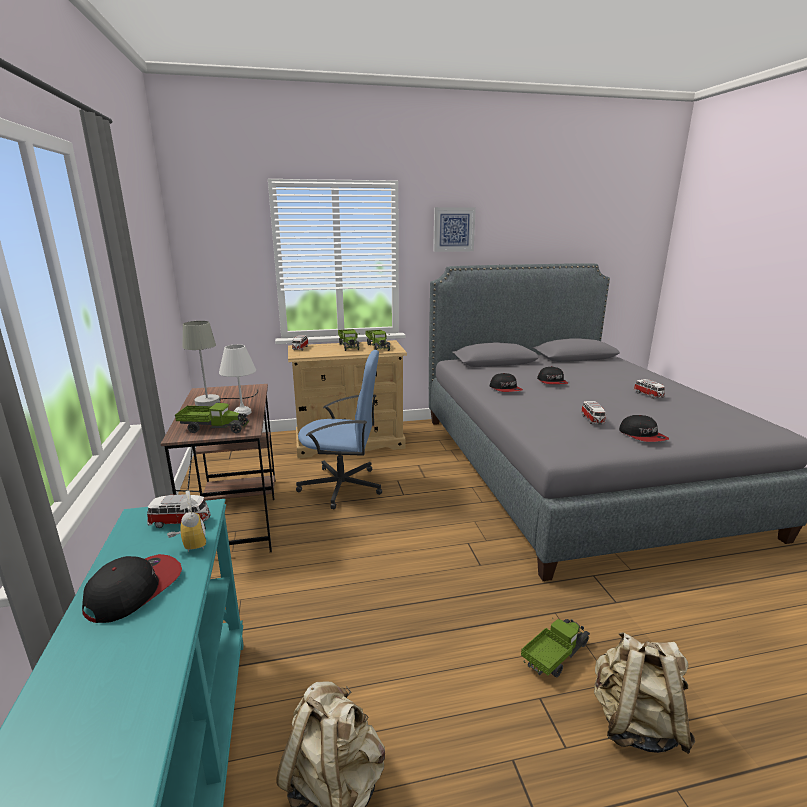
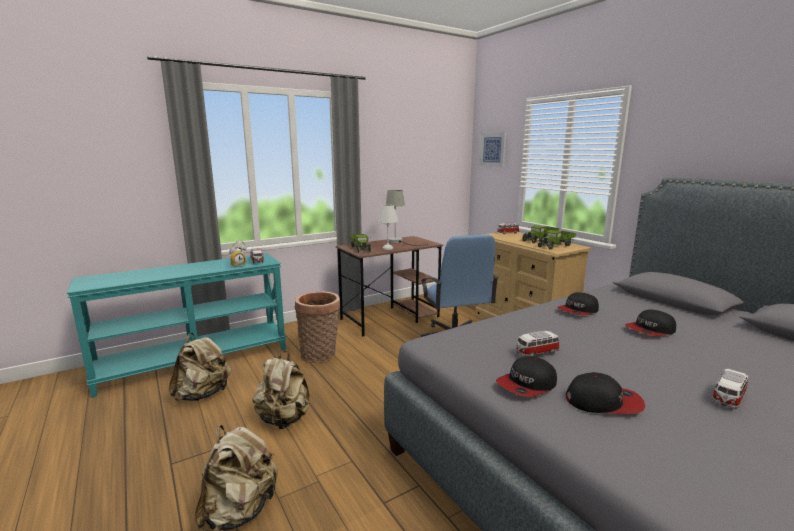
camera: 70 degrees right, 5 degrees down
(134, 590) = (207, 265): cap -> cap (603, 402)
(297, 604) = (320, 355): none -> basket
(453, 229) = (690, 135): picture -> picture (493, 149)
(460, 665) = (284, 419): none -> beige backpack
(555, 655) = (302, 463): toy truck -> none

